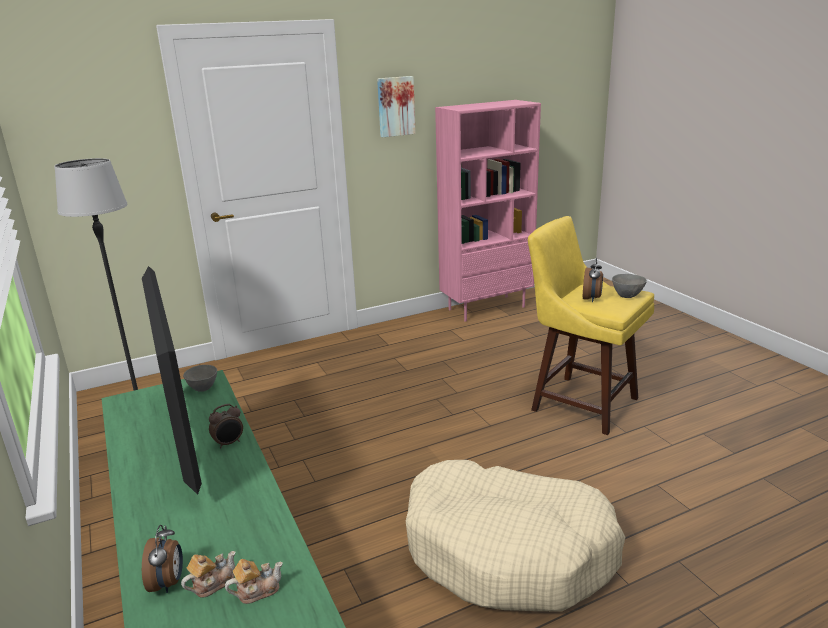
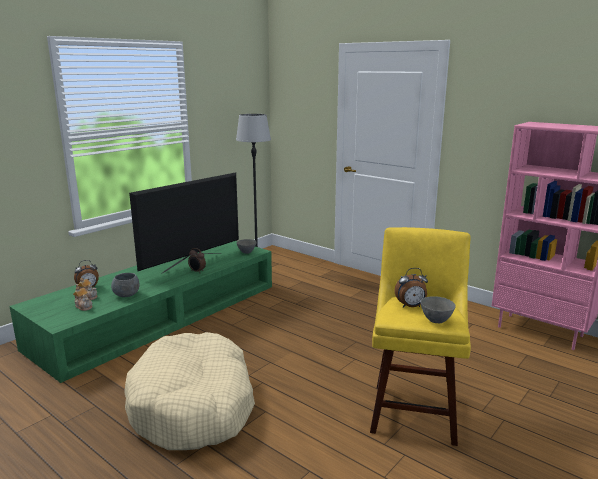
camera: 65 degrees right, 5 degrees down
(254, 530) = (126, 295): none -> grey bowl
(395, 106) = (491, 115): picture -> none

